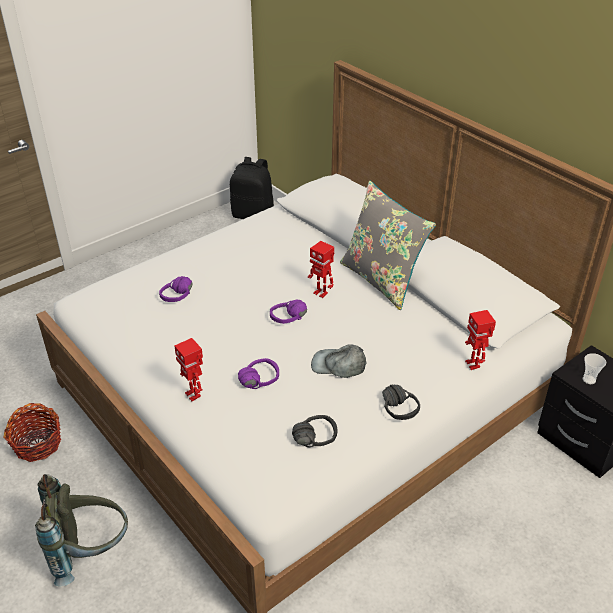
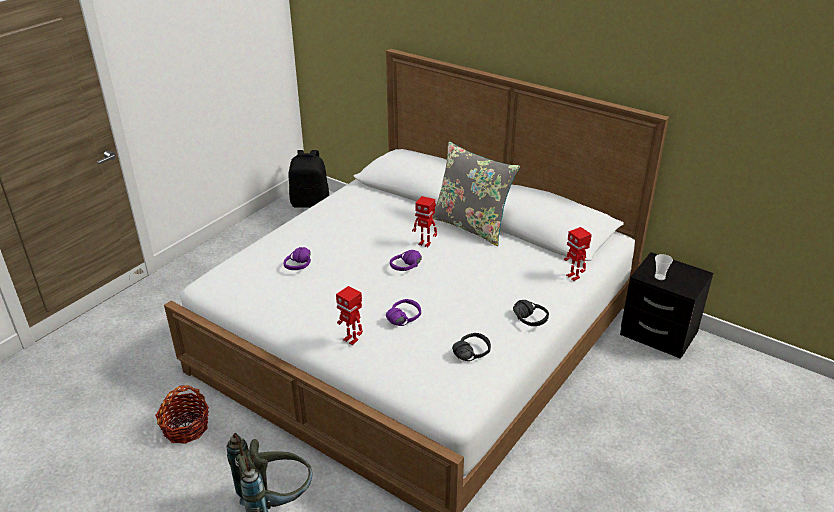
camera: 15 degrees left, 5 degrees down
(339, 365) = (466, 295): grey cap -> none

